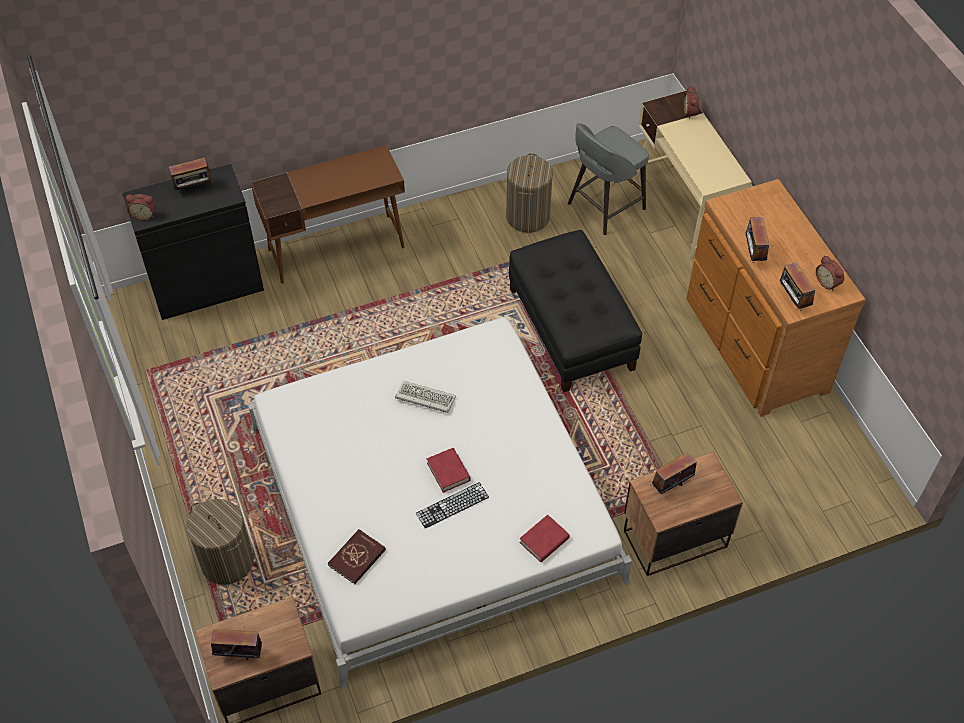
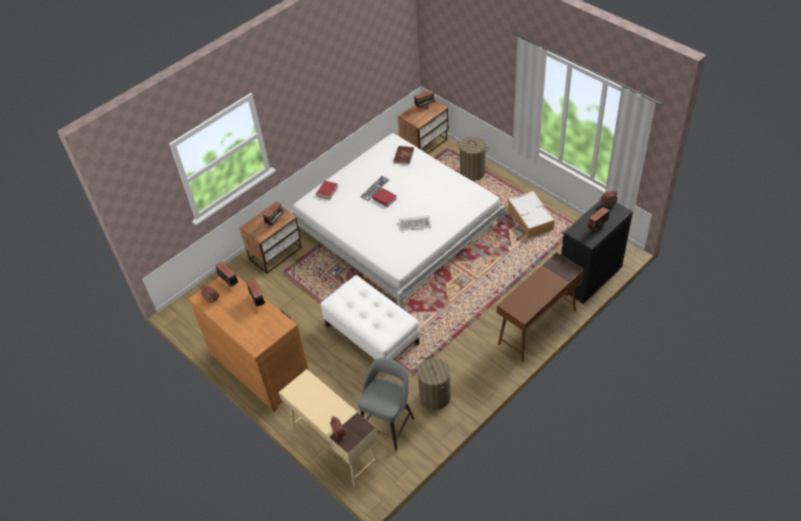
camera: 160 degrees right, 5 degrees down
(208, 415) = (530, 219): none -> storage box
(570, 328) = (372, 334): black ottoman -> white ottoman

